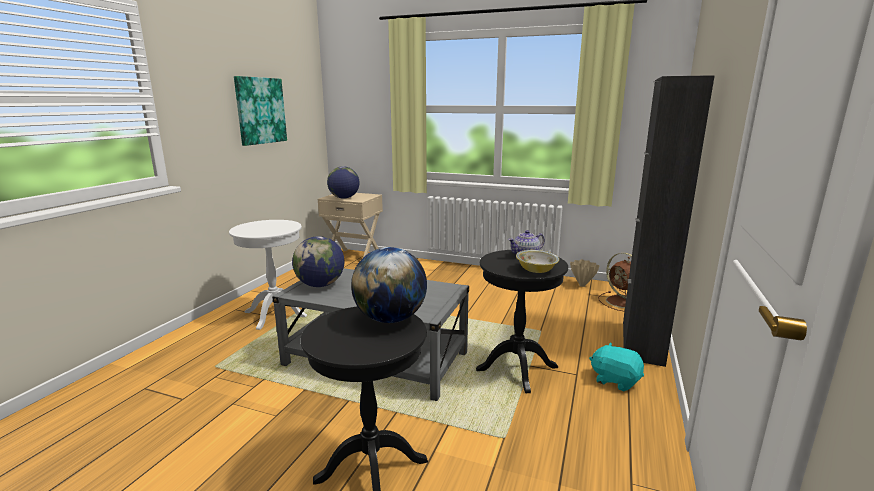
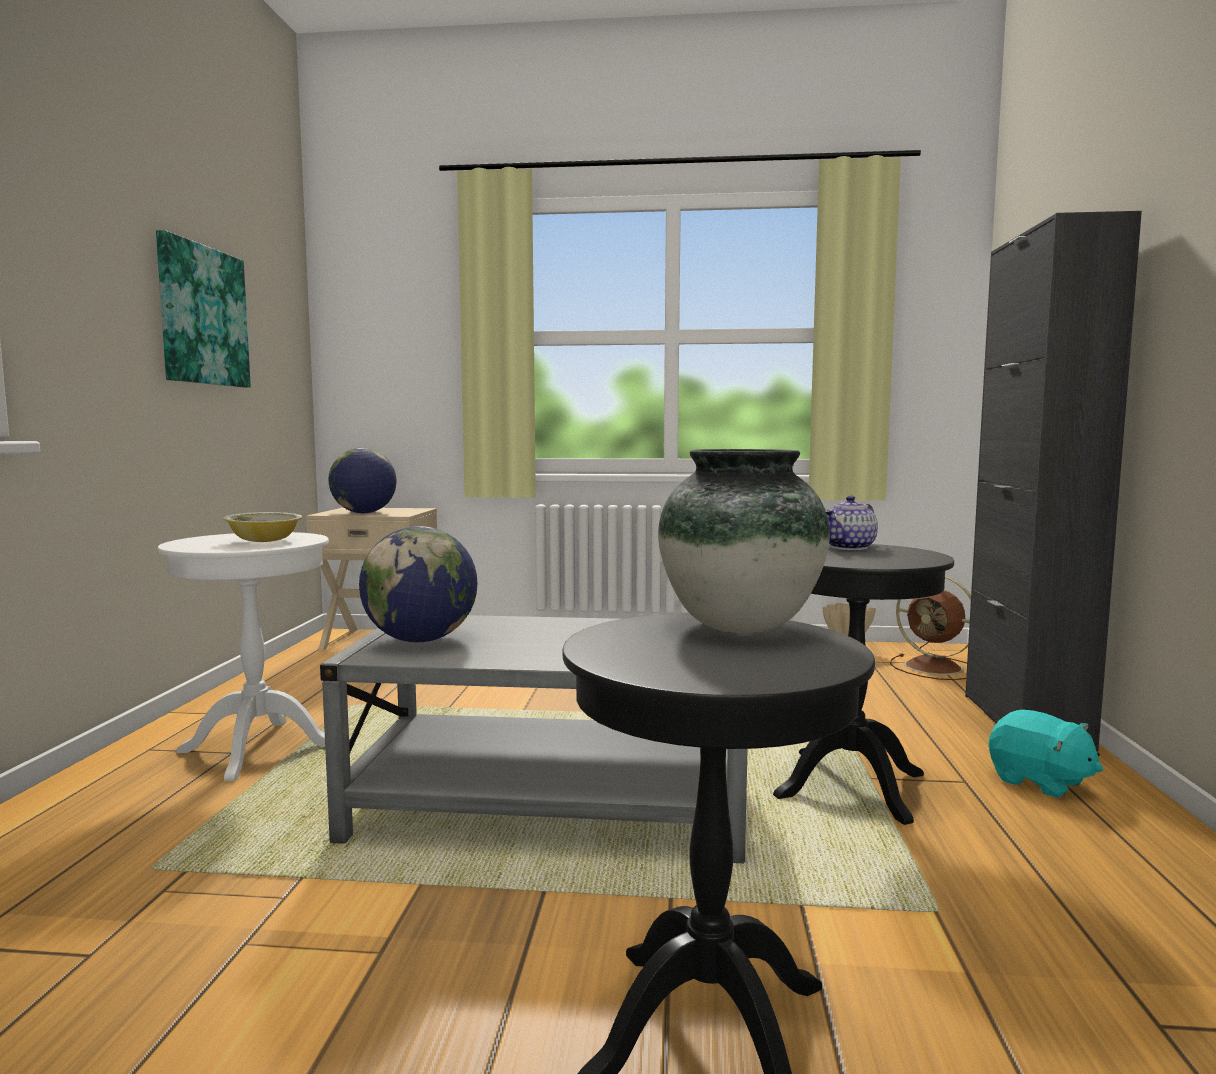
camera: 15 degrees left, 10 degrees down
(390, 319) = (742, 626): globe -> vase
(536, 270) = (903, 560): bowl -> bowl (264, 541)
(615, 380) = (1039, 782): turquoise plush toy -> turquoise plush toy turned 150 degrees counterclockwise

